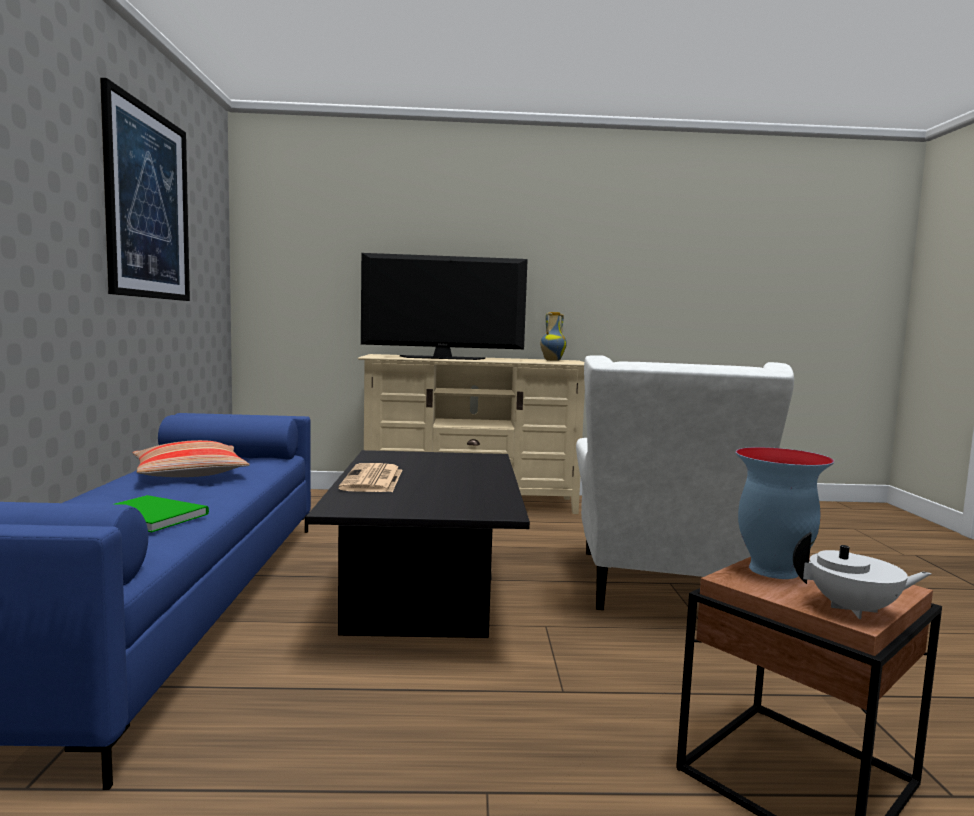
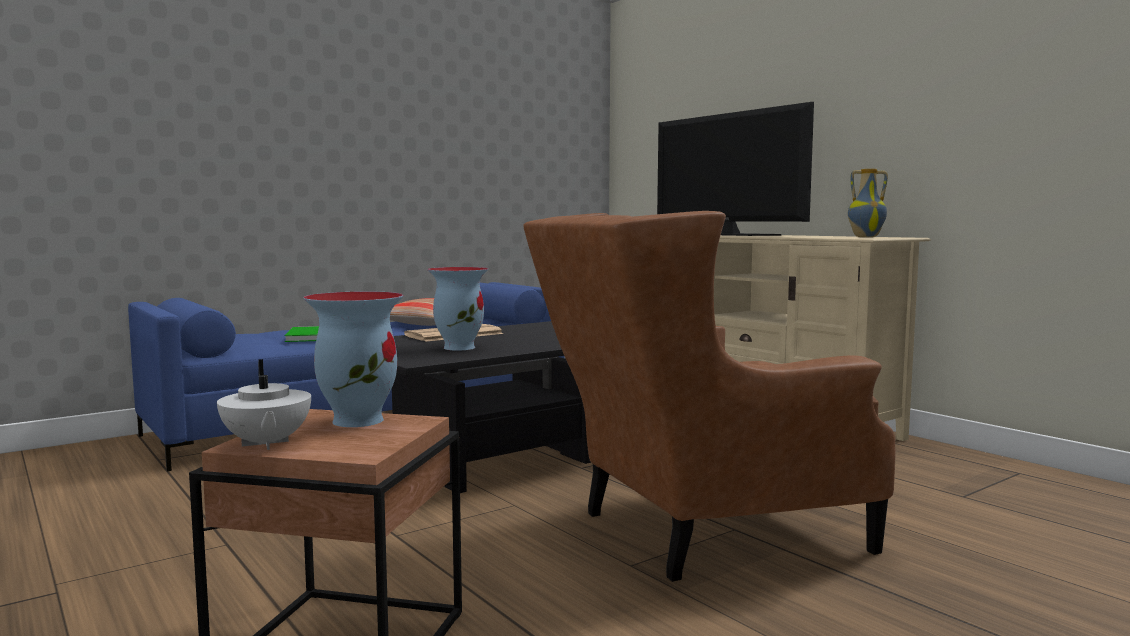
camera: 55 degrees right, 0 degrees up
(148, 204) = (463, 108): picture -> none
(452, 491) = (459, 347): none -> vase
(664, 593) = (696, 531): white armchair -> brown armchair

